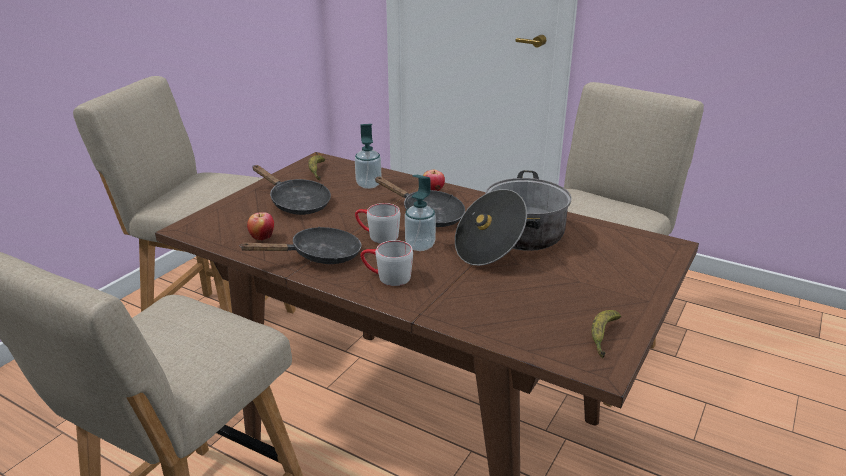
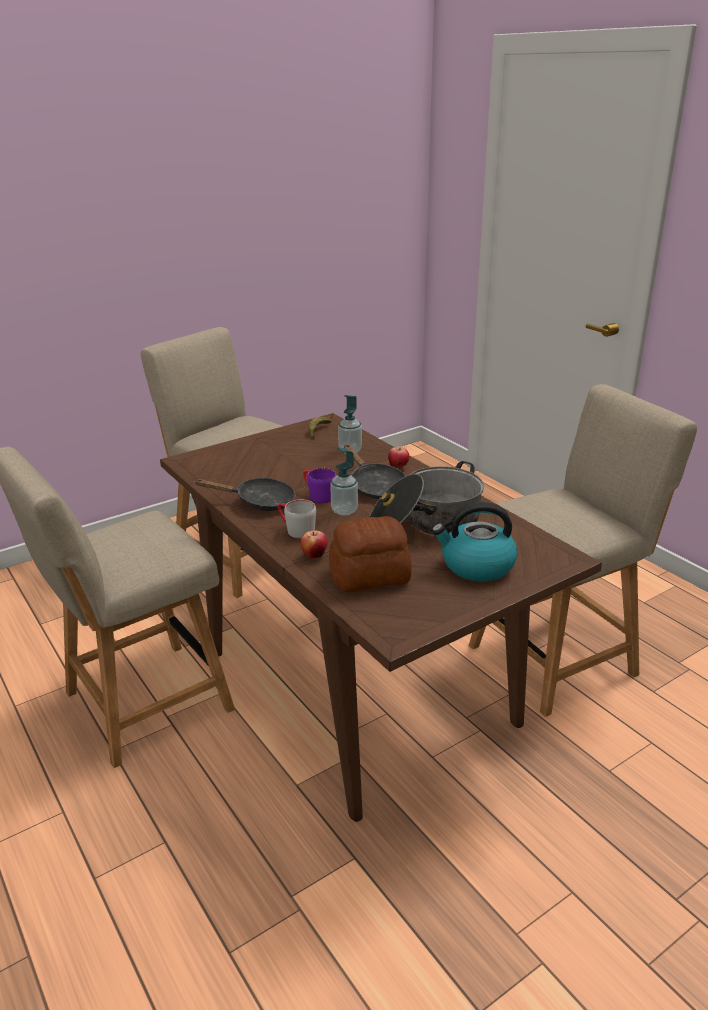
camera: 25 degrees right, 0 degrees up
(262, 238) = (230, 479): apple -> apple (314, 556)
(296, 203) = (278, 456): black frying pan -> none
(377, 235) = (318, 495): grey mug -> purple mug
(513, 308) = (371, 576): none -> bread
(600, 272) = (476, 566): none -> kettle
(603, 337) = (421, 616): banana -> none

